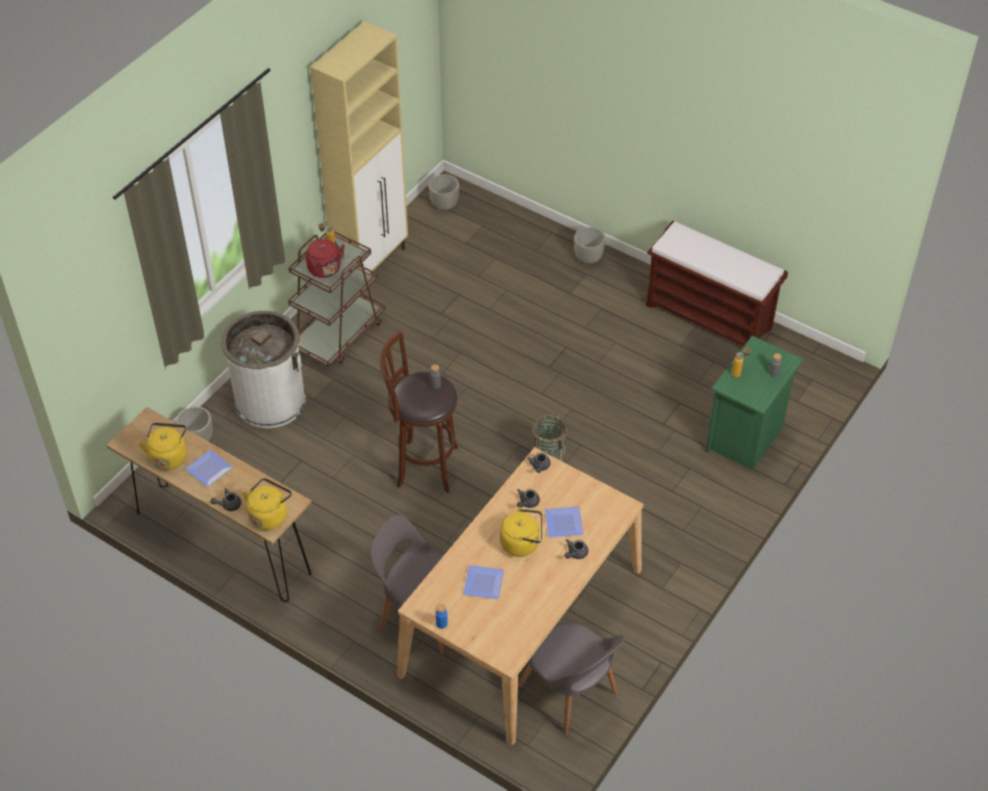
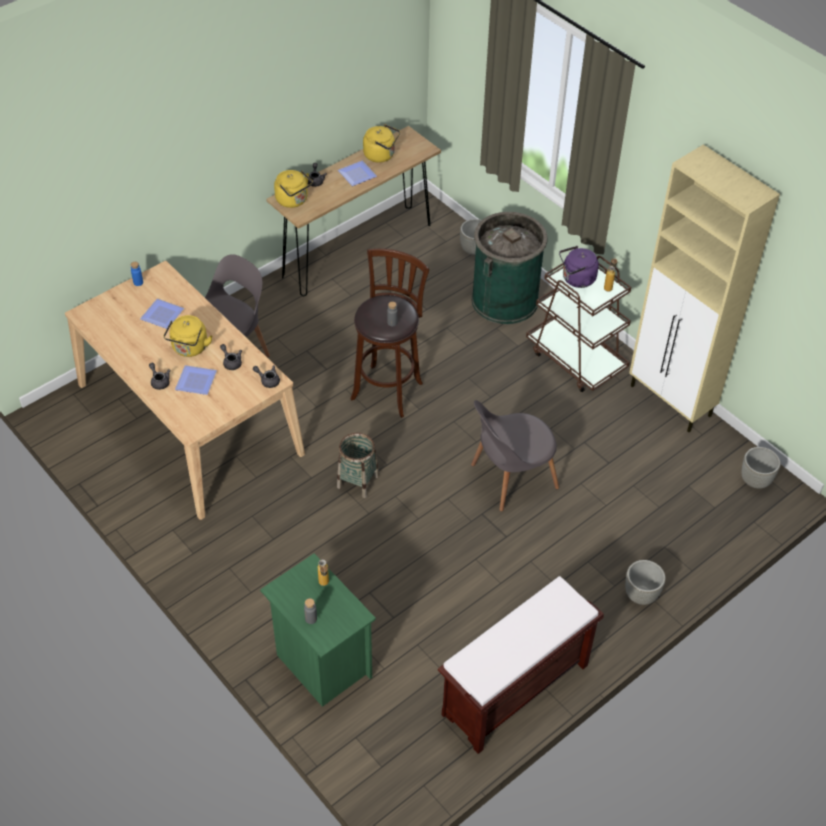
camera: 105 degrees right, 0 degrees up
(270, 400) = (505, 300): white trash can -> green trash can
(325, 270) = (576, 279): red kettle -> purple kettle
(570, 692) = (103, 433): grey chair -> grey chair (510, 478)

